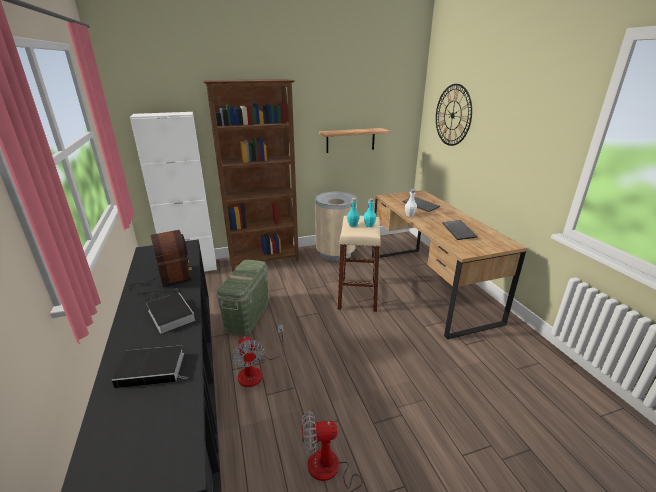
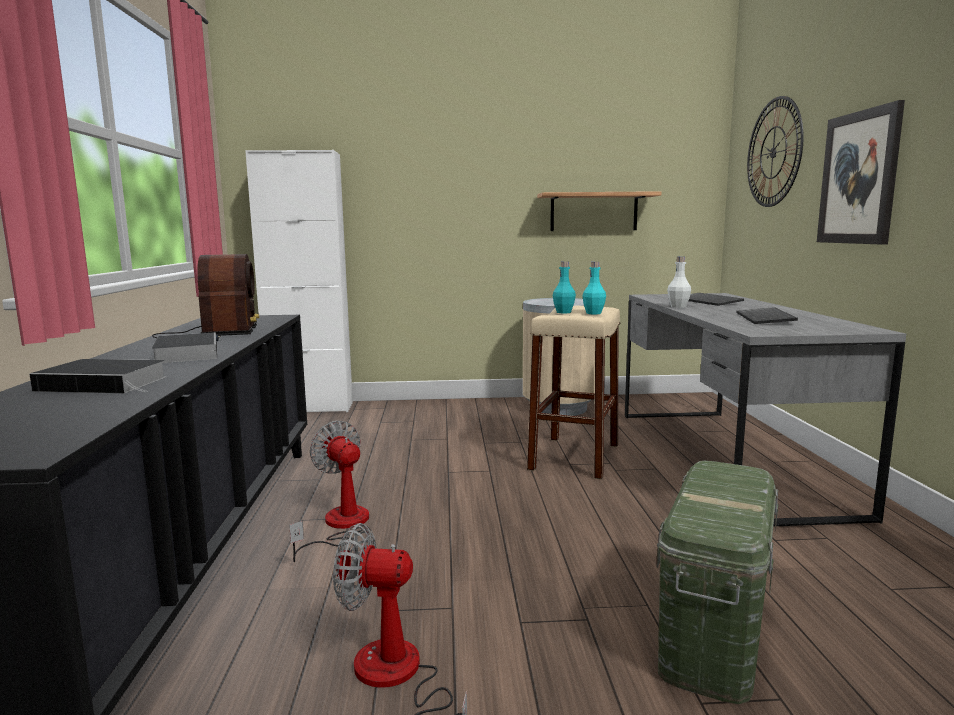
camera: 15 degrees right, 15 degrees down
(247, 316) = (365, 463): green storage box -> green storage box (714, 635)
(256, 371) = (339, 526): fan -> fan turned 150 degrees clockwise
(264, 260) = (431, 407): brown bookcase -> none
(428, 286) = (723, 457): brown desk -> grey desk
(503, 150) = (859, 178): none -> picture

